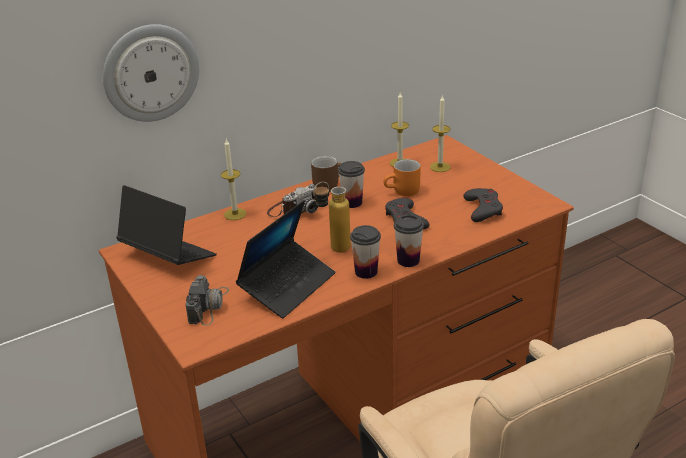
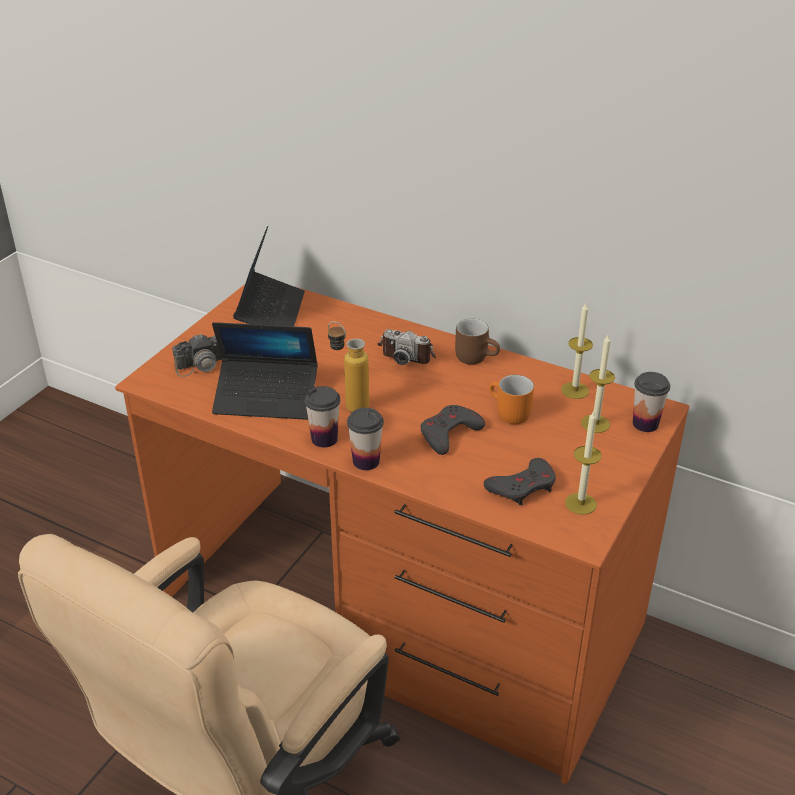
camera: 60 degrees right, 5 degrees up
(151, 73) = (329, 134): wall clock -> none
(235, 214) = (369, 321): candle -> candle (580, 503)
(352, 203) = (453, 385): cup -> cup (645, 424)

